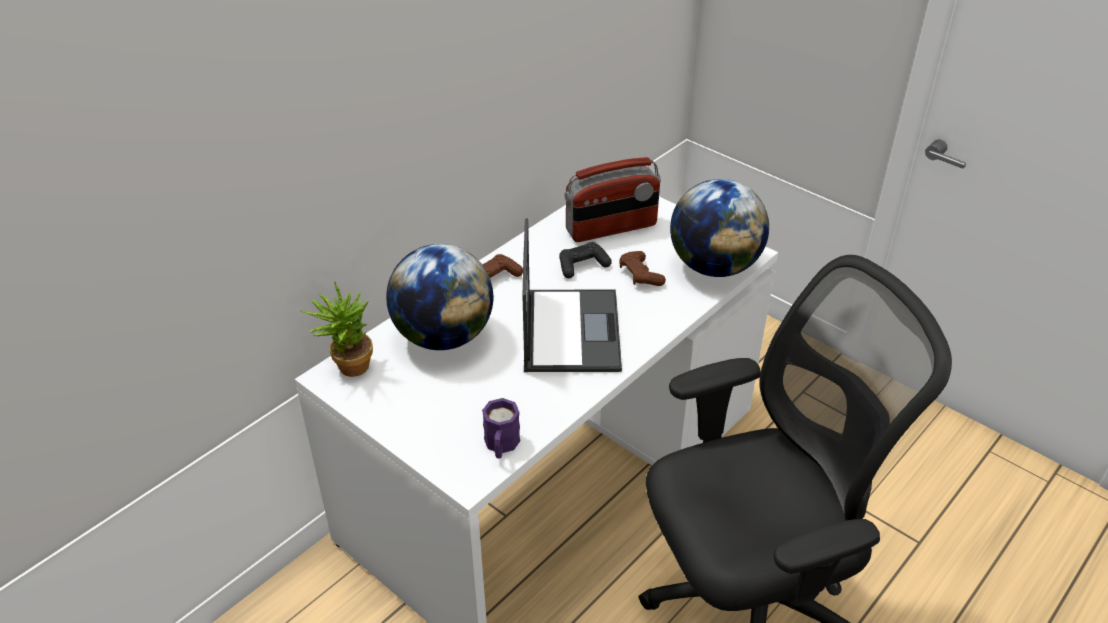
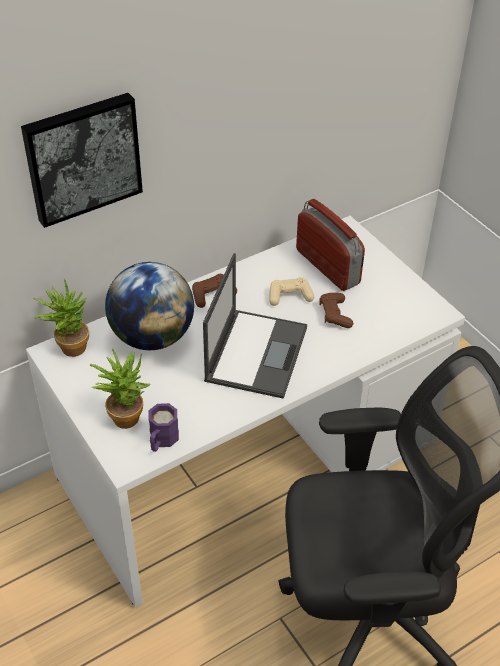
camera: 15 degrees right, 5 degrees up
(343, 124) = (82, 157): none -> picture
(445, 426) = (125, 414): none -> potted plant
(582, 266) = (289, 296): black game controller -> beige game controller
(611, 228) = (328, 266): radio -> radio turned 120 degrees counterclockwise
(714, 266) = (402, 319): globe -> none

